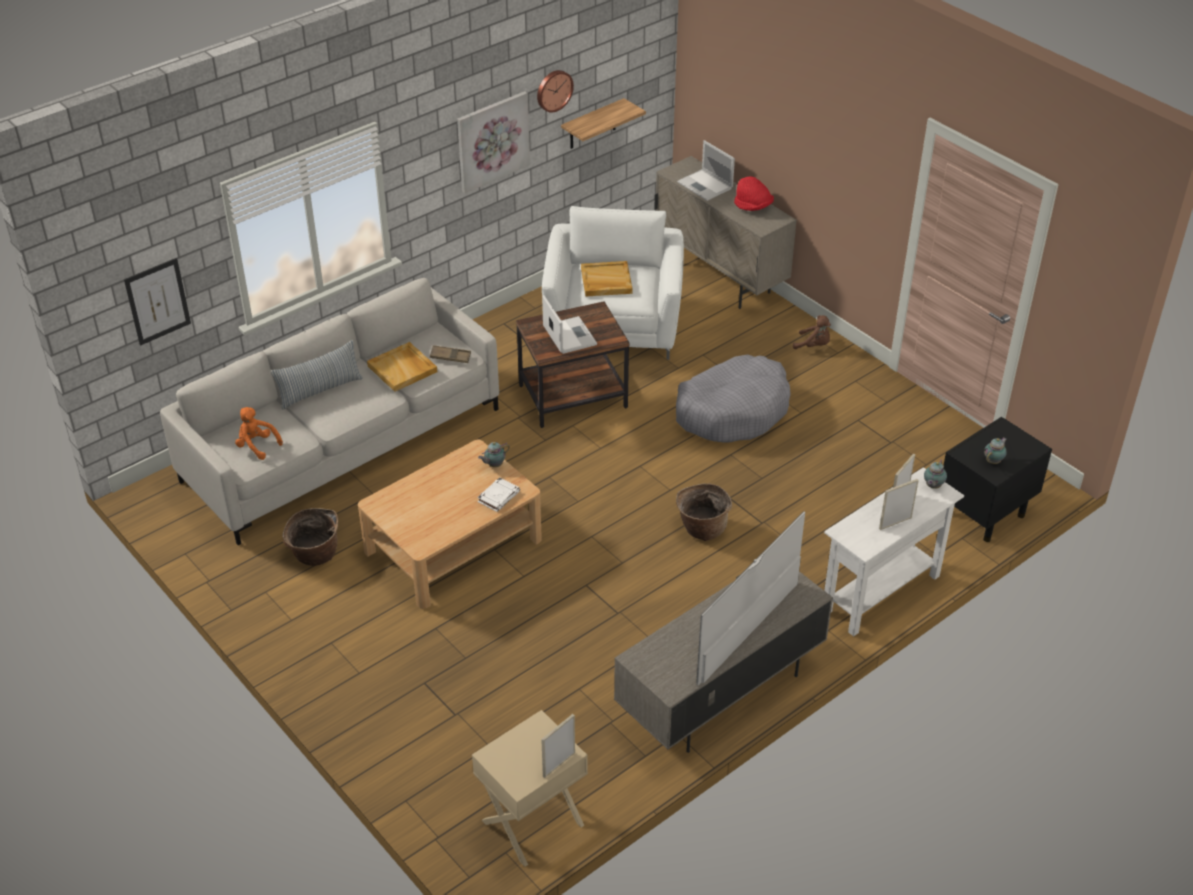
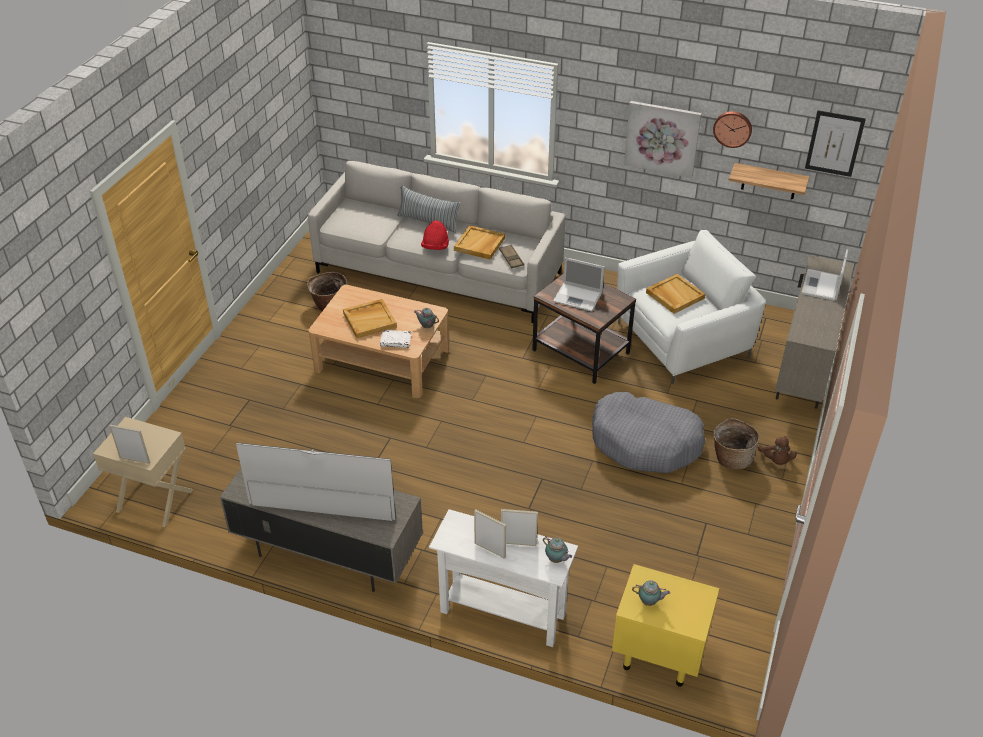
camera: 60 degrees right, 0 degrees up
(157, 301) = (371, 100): picture -> picture (834, 143)
(257, 446) = (356, 221): orange plush toy -> none
(443, 504) = (370, 320): none -> beige tray
(569, 335) = (578, 297): laptop -> laptop turned 75 degrees clockwise
(701, 528) = (495, 476): basket -> basket (731, 458)
(753, 207) = (823, 321): red hat -> red hat (435, 247)
(932, 486) = (556, 560): teapot -> teapot turned 135 degrees counterclockwise
(984, 515) = (657, 654): black nightstand -> yellow nightstand

